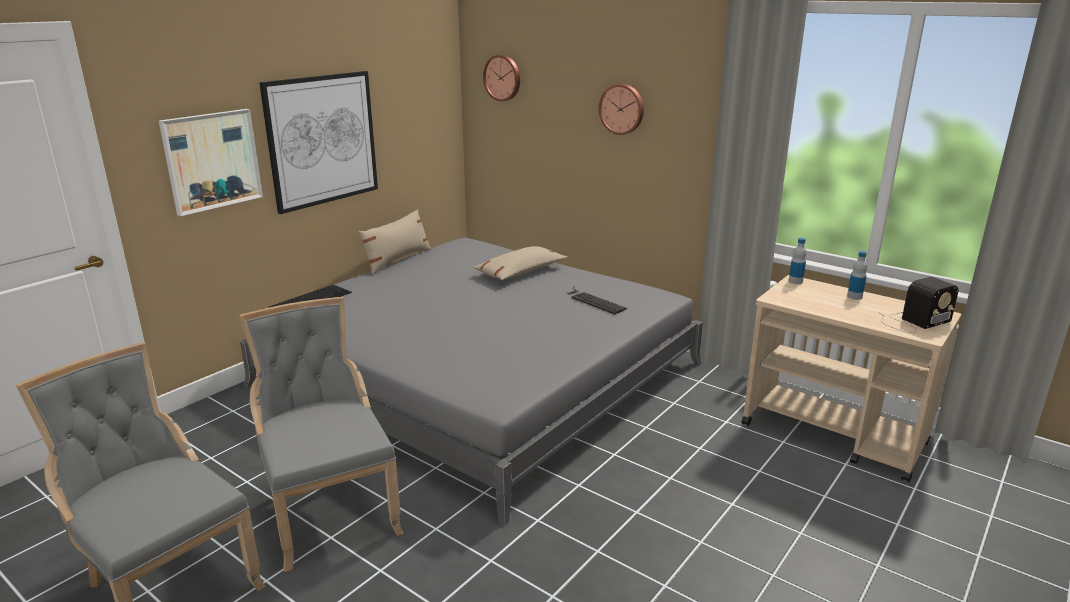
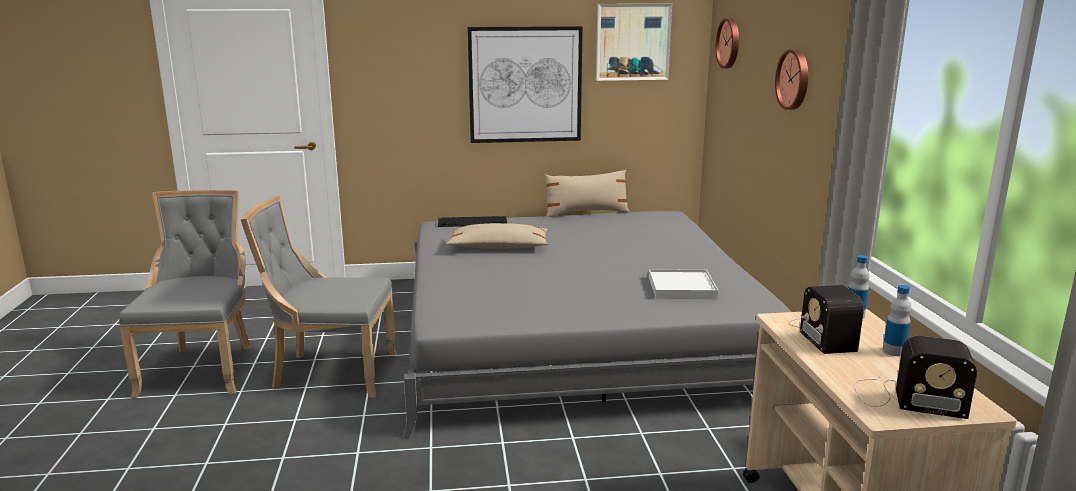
camera: 45 degrees right, 5 degrees down
(212, 160) = (415, 86): picture -> picture (632, 42)
(330, 511) = (330, 373): grey chair -> grey chair turned 105 degrees counterclockwise
(520, 272) = (667, 248): beige pillow -> beige pillow (498, 247)
(593, 301) = (682, 287): keyboard -> white tray
(809, 299) = (822, 333): none -> radio

